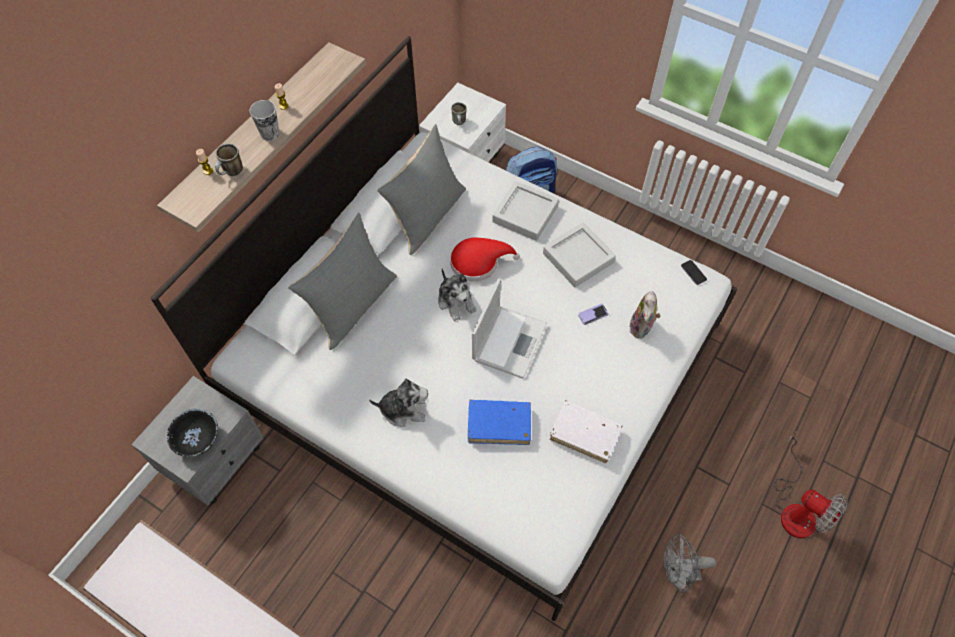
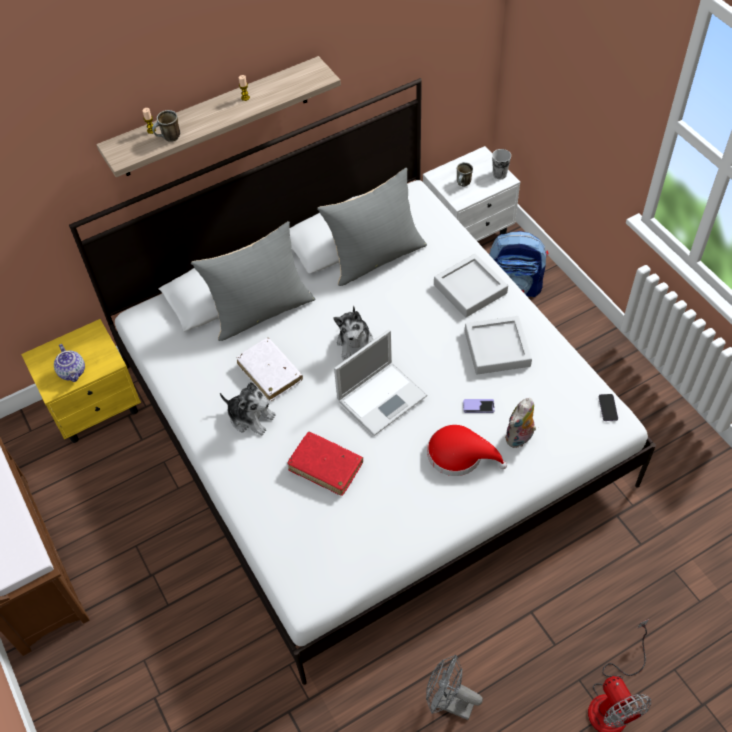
camera: 30 degrees right, 5 degrees down
(198, 439) = (73, 372): black bowl -> teapot
(217, 459) = (97, 408): grey nightstand -> yellow nightstand
(270, 134) = (219, 117): cup -> cup (499, 174)
(478, 262) = (398, 316): red hat -> red hat (459, 454)
(499, 425) = (325, 467): blue book -> red book
(584, 434) = (400, 510): white book -> white book (270, 373)

